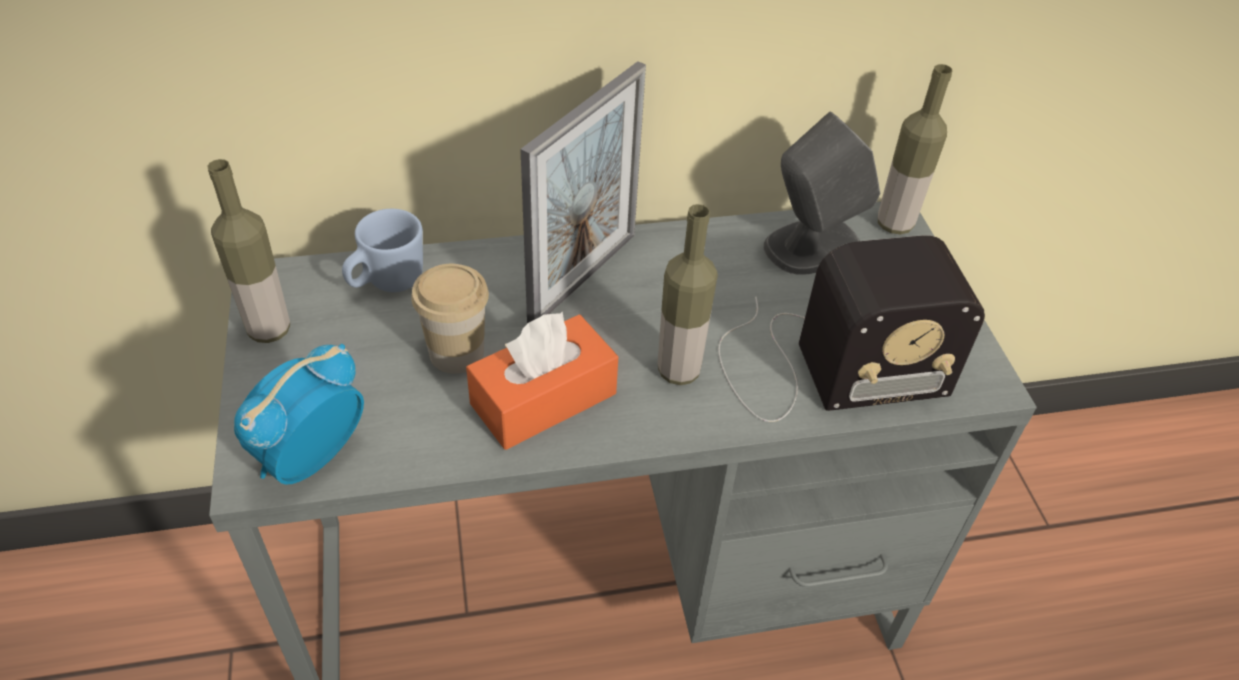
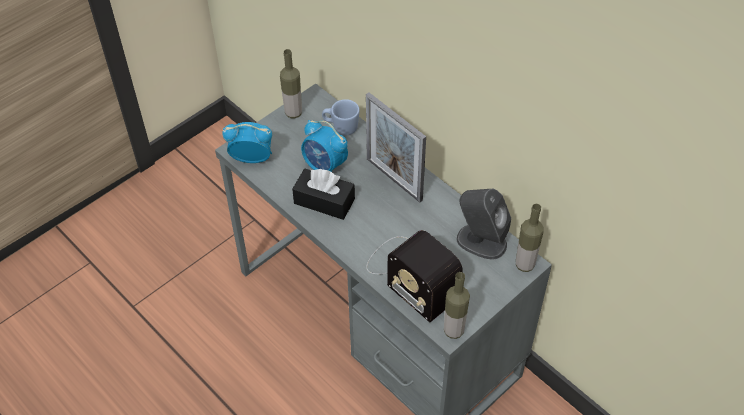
camera: 60 degrees right, 5 degrees up
(456, 353) = (325, 166): cup -> alarm clock
(543, 399) = (324, 201): orange tissue box -> black tissue box
(583, 277) = (394, 179): picture frame -> picture frame turned 45 degrees clockwise
(678, 371) = (370, 232): bottle -> bottle (453, 330)

